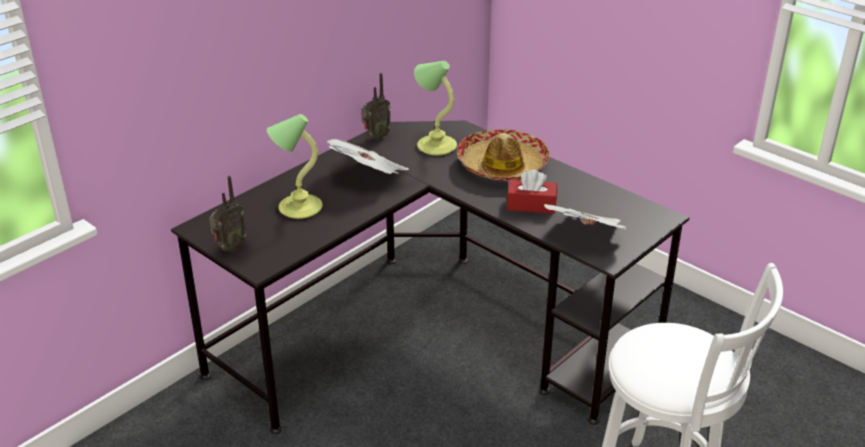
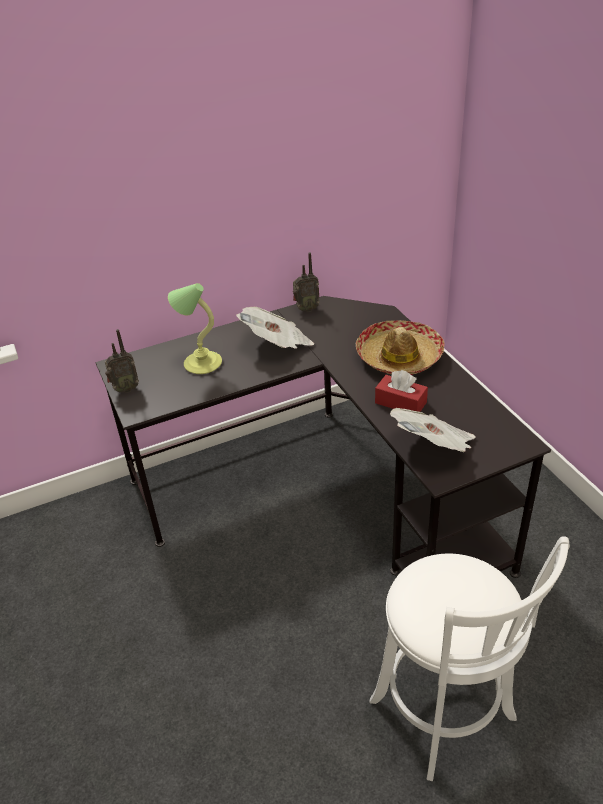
camera: 25 degrees right, 5 degrees up
(435, 146) = (352, 326): table lamp -> none

